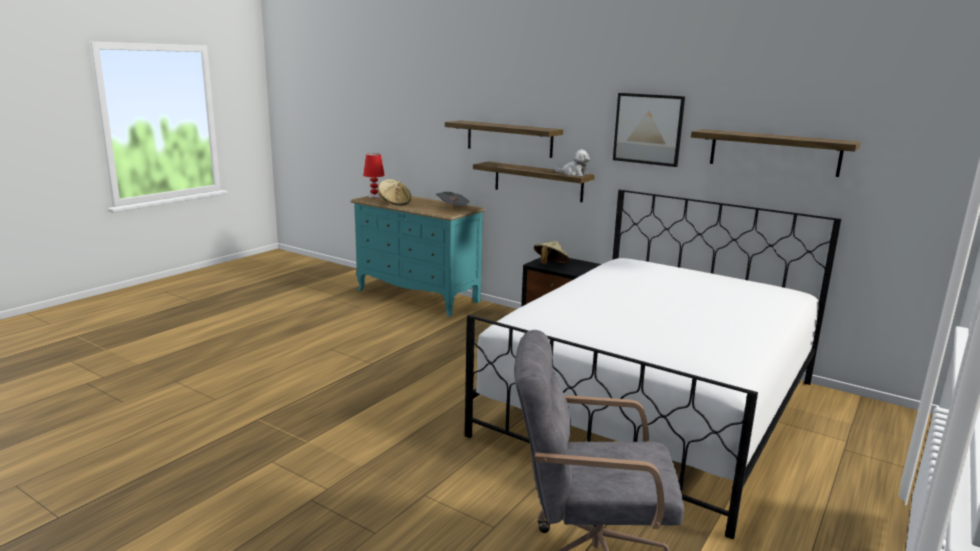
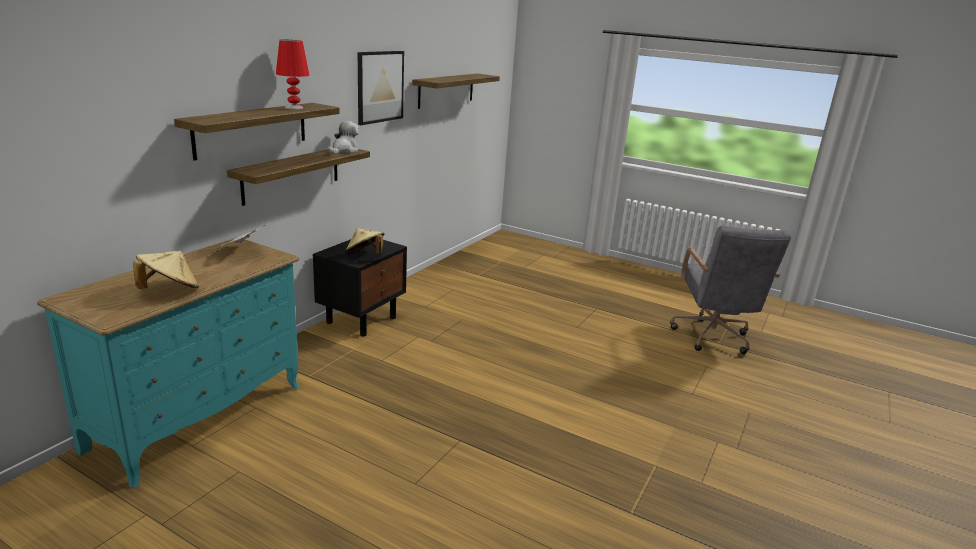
camera: 95 degrees left, 5 degrees up
(374, 196) = (90, 308): red table lamp -> red table lamp (294, 108)
(653, 407) = (519, 299): white bed -> none

